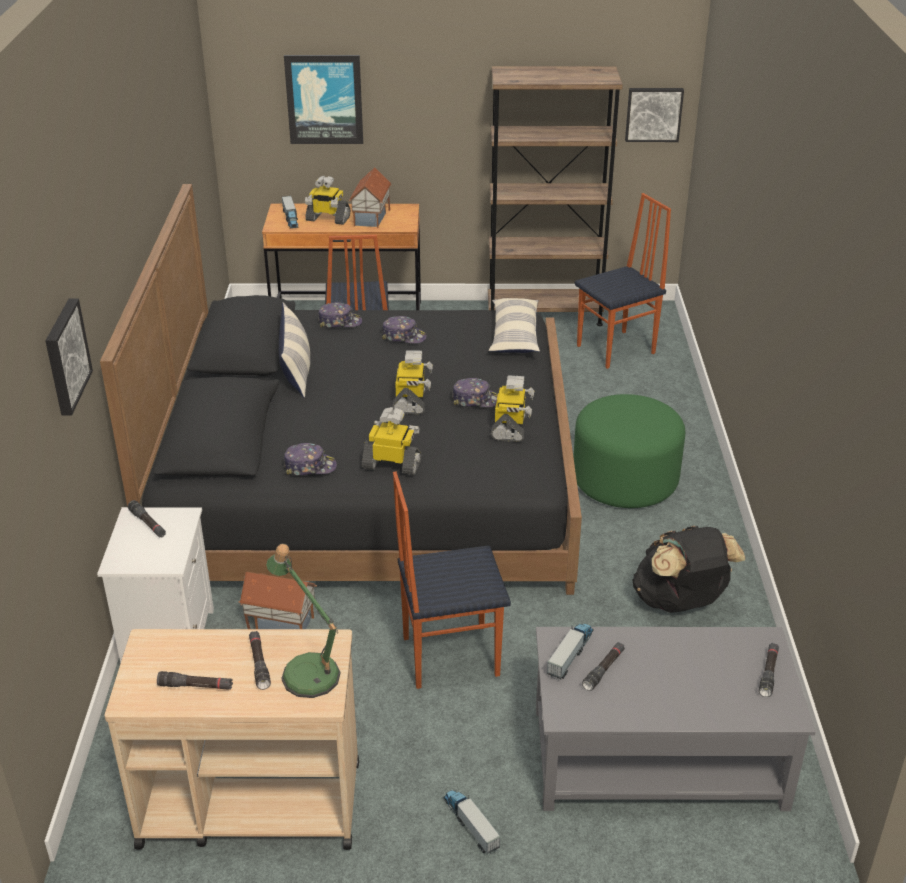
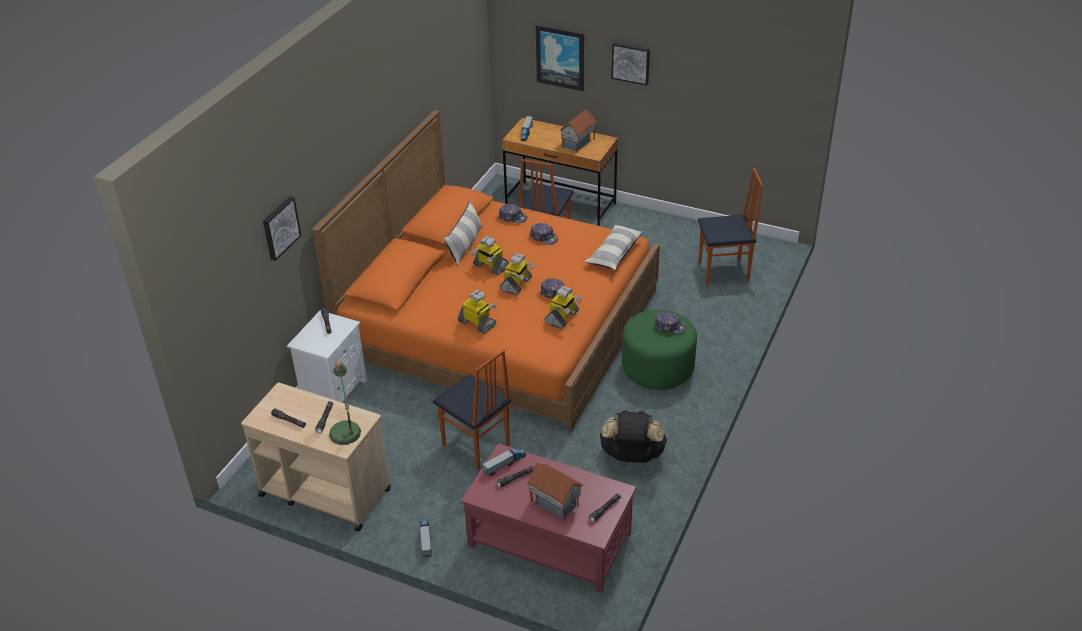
camera: 25 degrees right, 5 degrees up
(281, 621) = (398, 398): toy house -> toy house (555, 502)
(310, 467) = (431, 312): cap -> cap (670, 327)
(327, 219) = (549, 138): toy robot -> toy robot (490, 266)
(369, 480) = (501, 324): black bed -> orange bed
(449, 655) = (475, 446): chair -> chair turned 150 degrees counterclockwise
(544, 313) = (694, 232): brown bookcase -> none
(653, 114) = (783, 110): picture -> picture (631, 62)
(656, 757) = (549, 539): grey coffee table -> red coffee table

